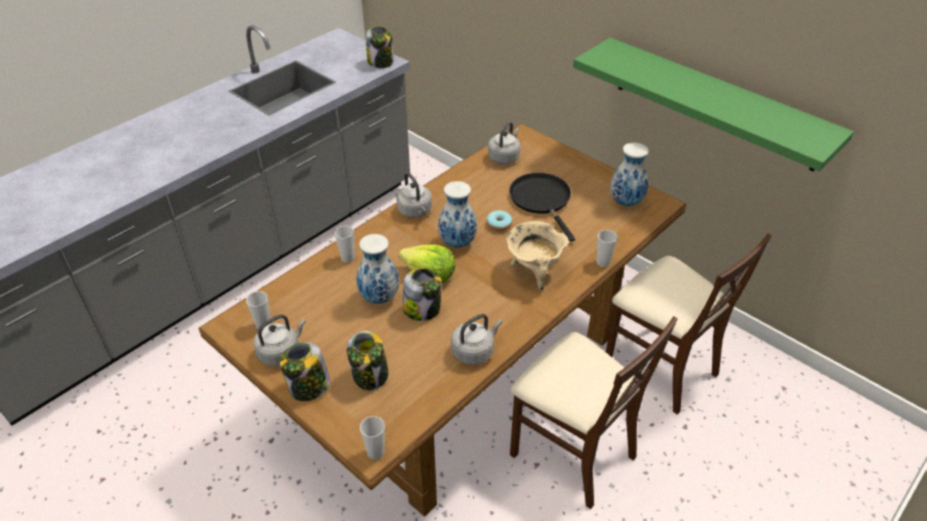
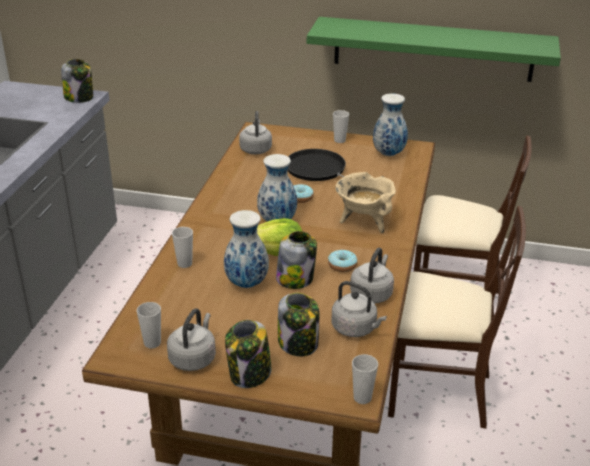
camera: 30 degrees left, 10 degrees down
(415, 211) = (215, 210): grey kettle -> grey kettle (356, 328)
(474, 311) = (342, 265): none -> donut
(603, 262) = (412, 199): cup -> cup (339, 140)

